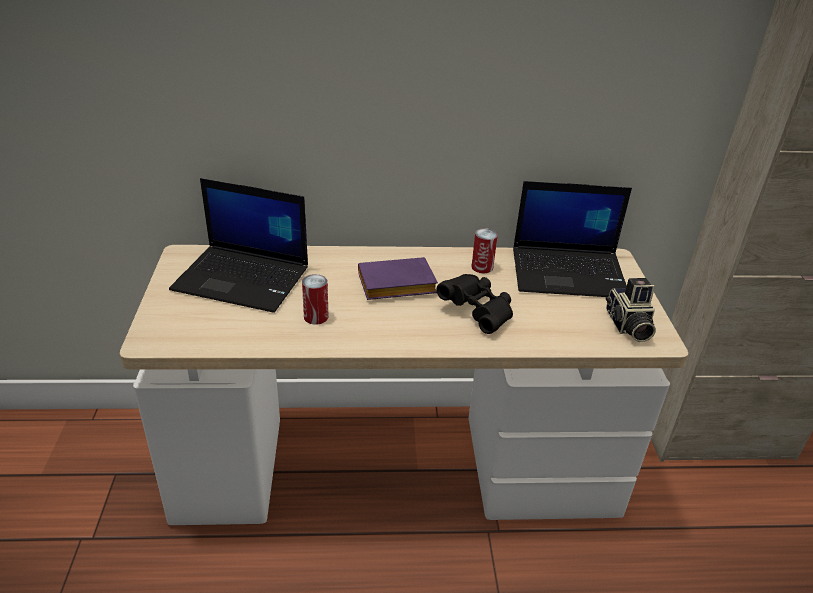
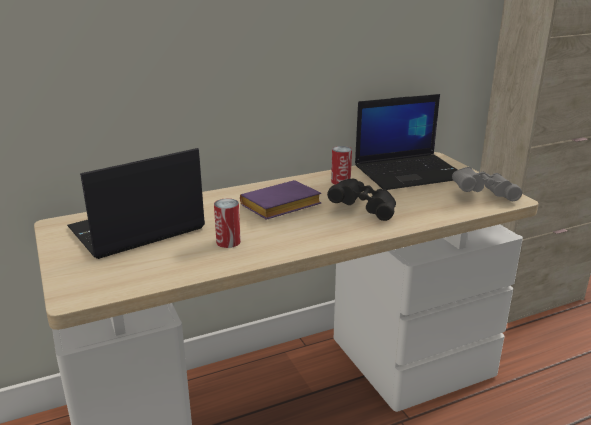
camera: 20 degrees left, 10 degrees down
(243, 278) = (135, 229): laptop -> laptop turned 150 degrees clockwise
(627, 326) = (482, 195): camera -> grey binoculars

